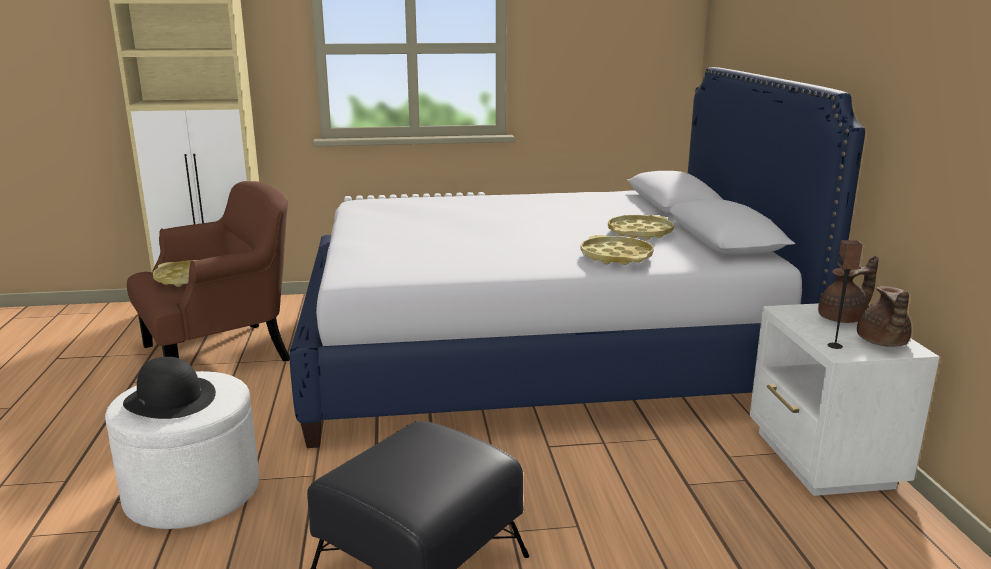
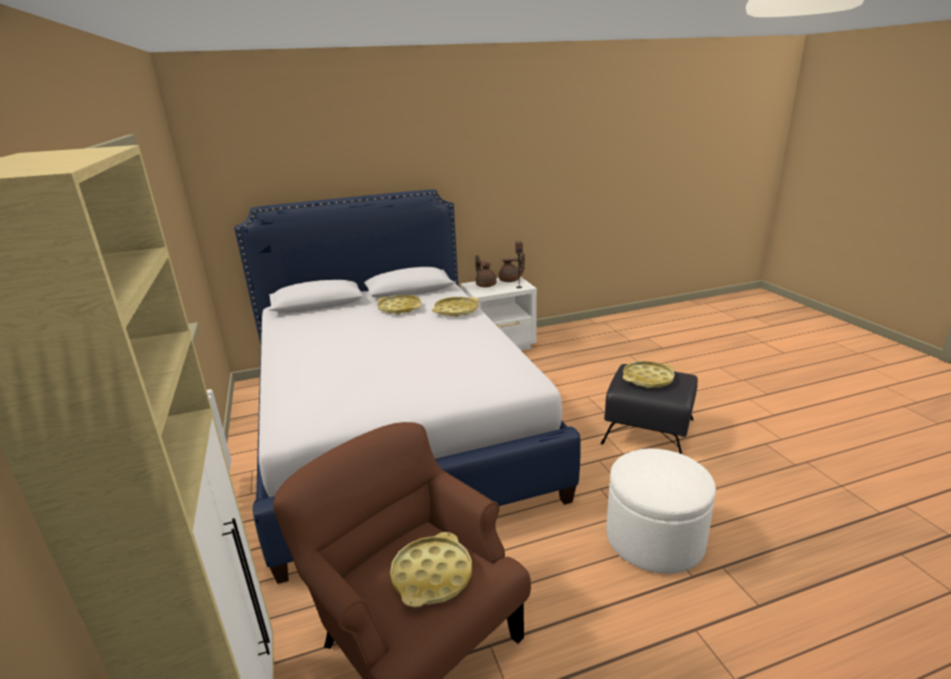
camera: 100 degrees left, 5 degrees up
(170, 399) = (669, 475): black hat -> none
(419, 453) = (647, 379): none -> yellow tray

